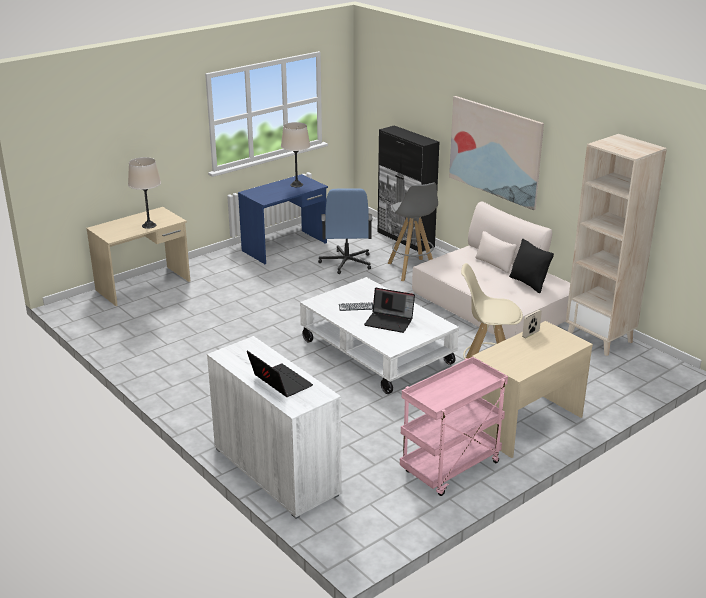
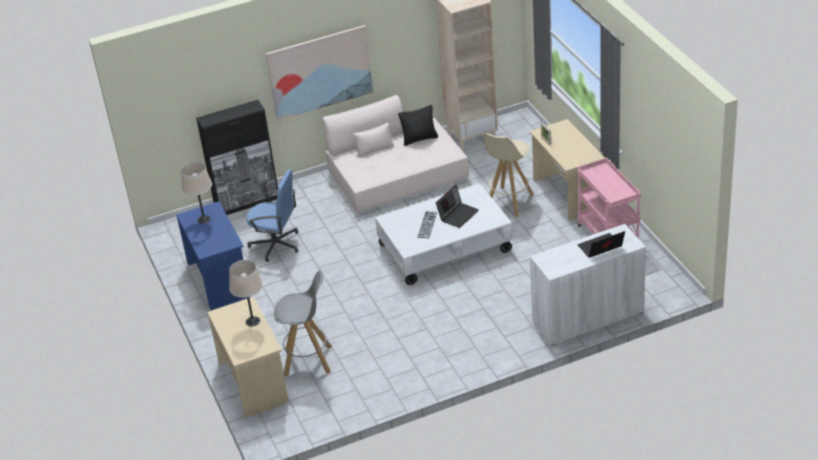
camera: 70 degrees left, 10 degrees up
(412, 270) = (312, 208): grey stool -> grey stool (308, 361)

